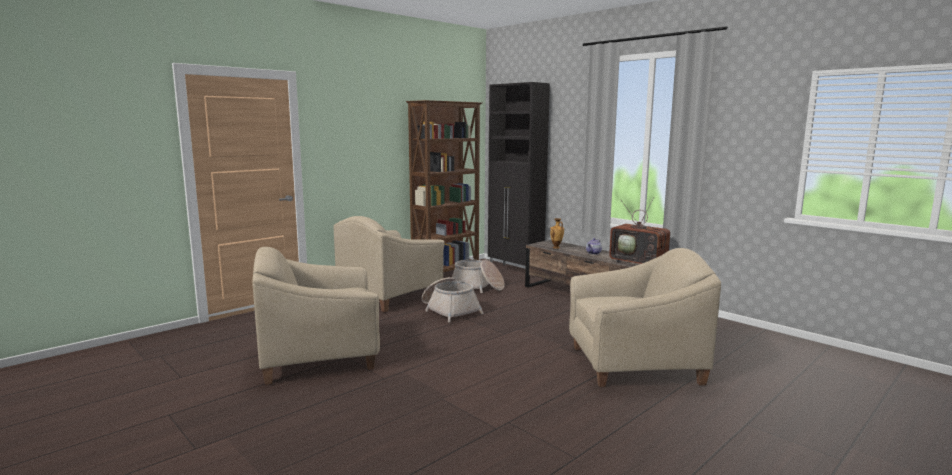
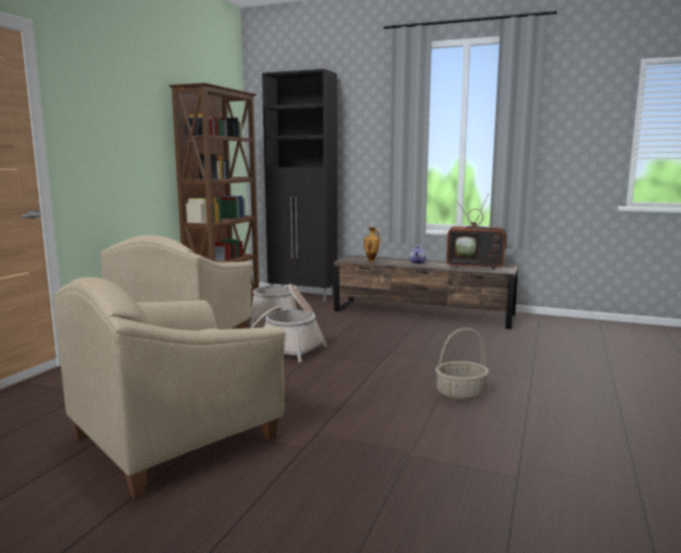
camera: 25 degrees left, 0 degrees up
(536, 367) = (461, 394): none -> basket
(634, 365) = (547, 372): beige armchair -> none

